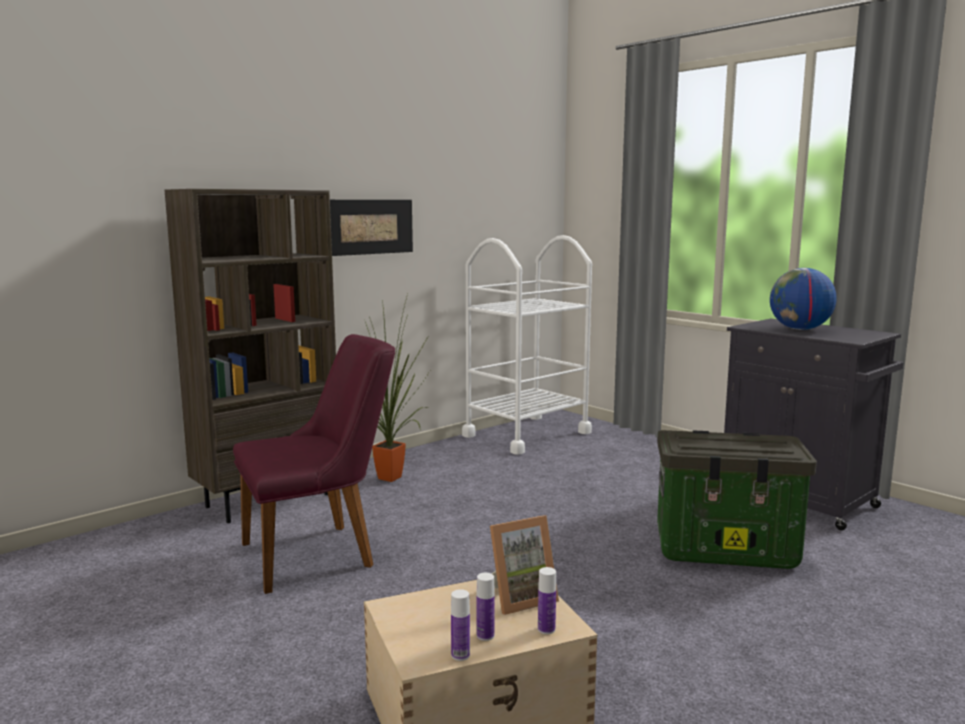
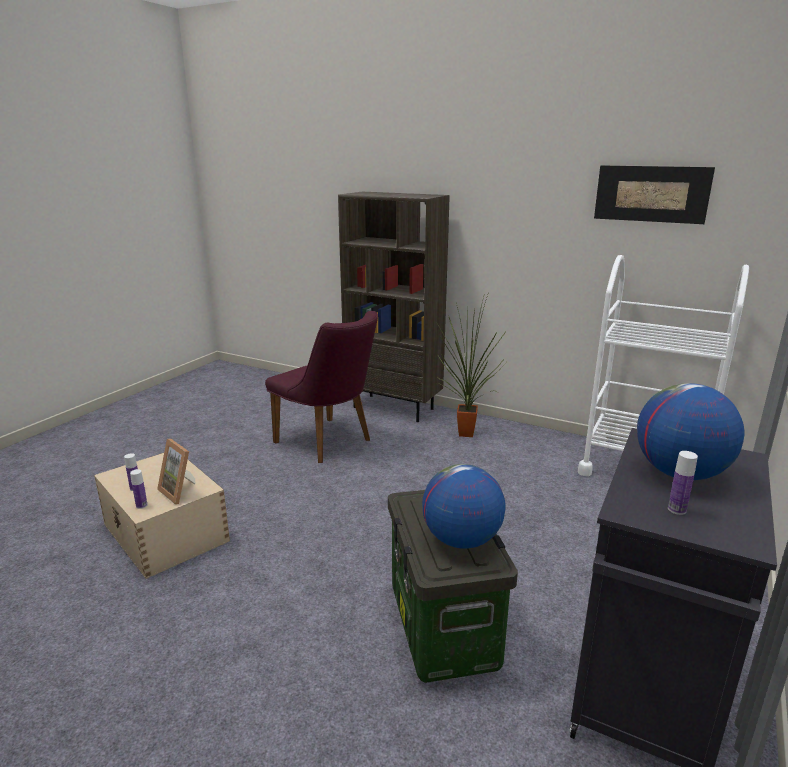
camera: 70 degrees right, 10 degrees up
(367, 227) = (516, 228): picture -> picture (651, 194)
(460, 655) = (115, 485): bottle -> bottle (677, 509)
(753, 440) = (461, 540): none -> globe

